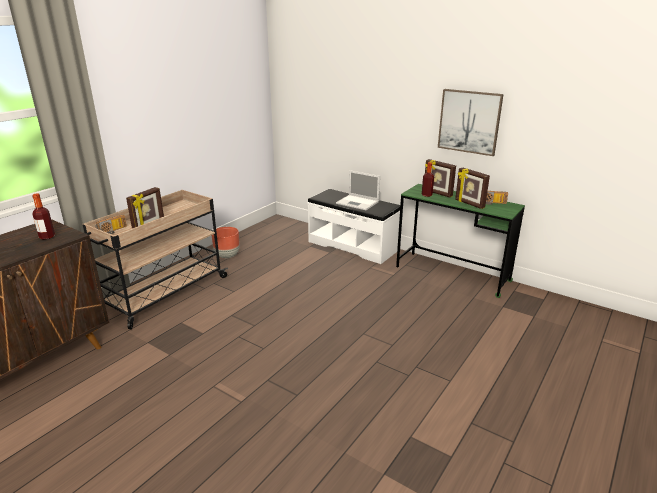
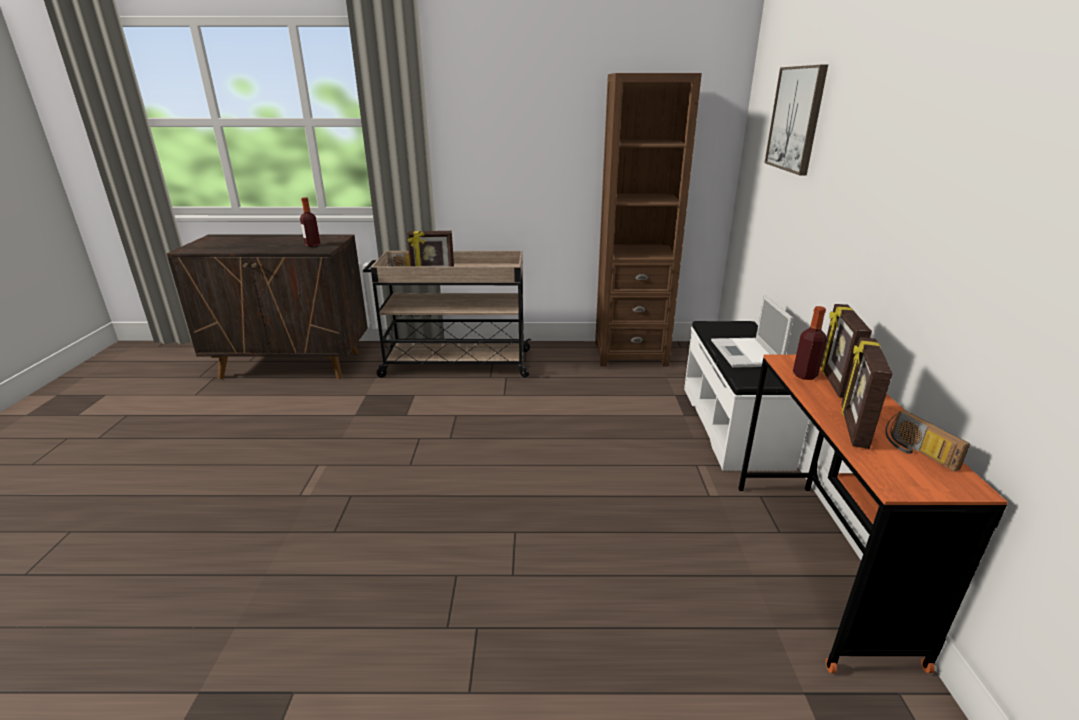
camera: 55 degrees right, 0 degrees up
(227, 256) = (570, 359): brown planter -> none
(252, 238) = (630, 354): none -> brown bookcase
(452, 274) = (817, 563): green desk -> orange desk
(469, 121) = (953, 236): picture -> picture (796, 119)

